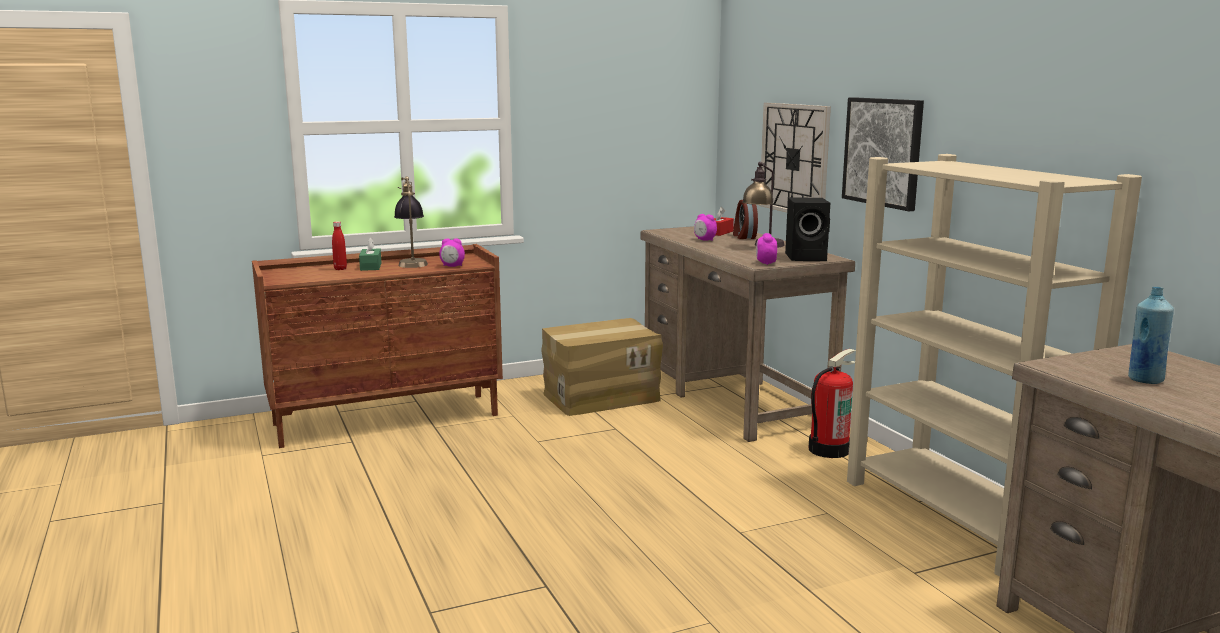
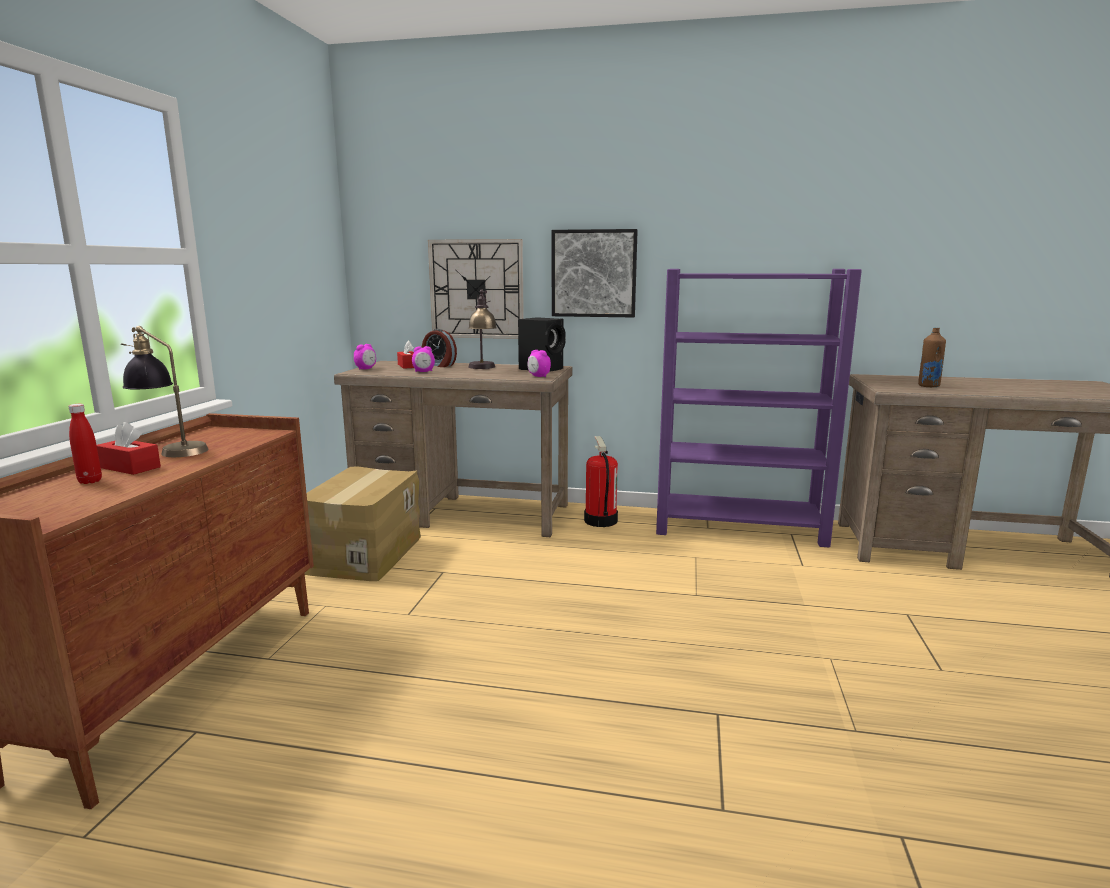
camera: 55 degrees left, 0 degrees up
(371, 266) = (130, 467): green tissue box -> red tissue box
(452, 266) = (247, 441): alarm clock -> alarm clock (366, 369)
(957, 516) = (739, 527): beige bookcase -> purple bookcase
(1144, 379) = (928, 386): blue bottle -> brown bottle

